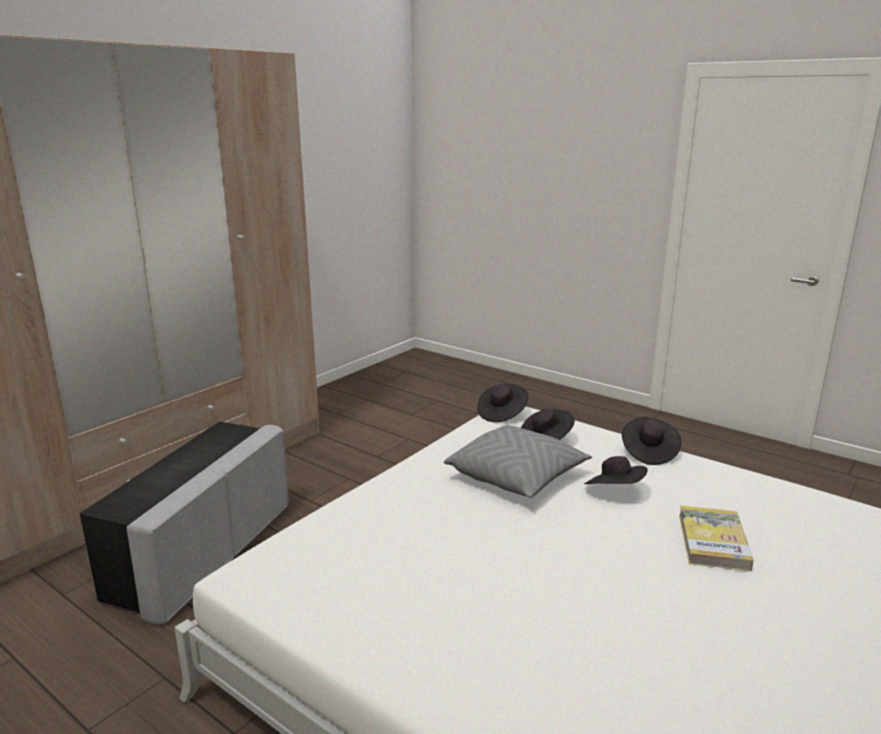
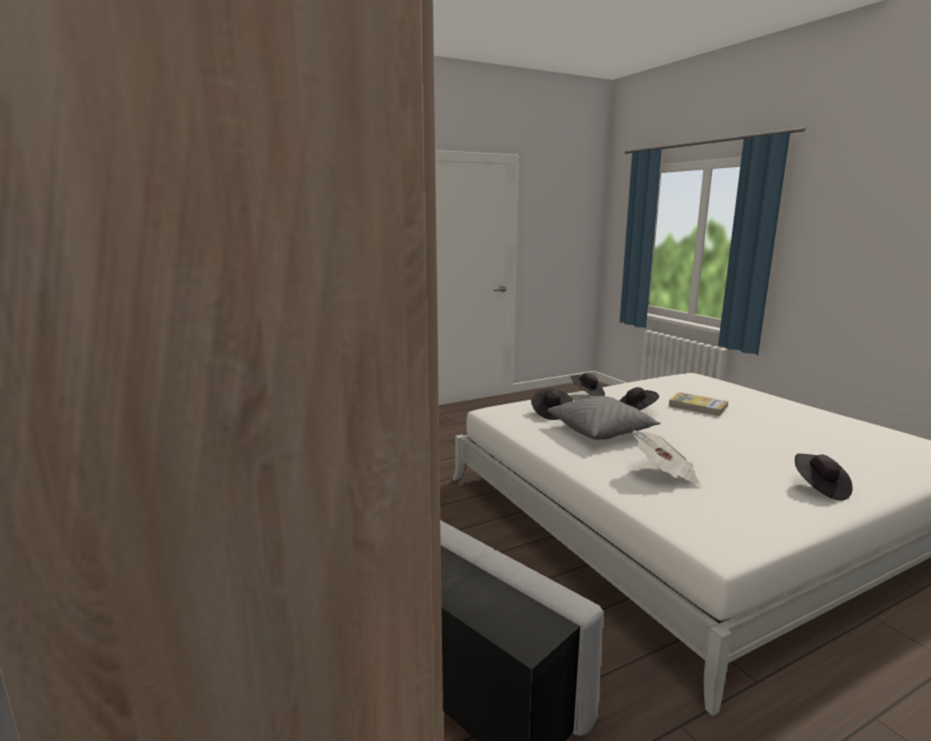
camera: 65 degrees left, 5 degrees down
(414, 531) = (665, 474): none -> newspaper
(502, 413) = (495, 415): black hat -> black hat (820, 488)

